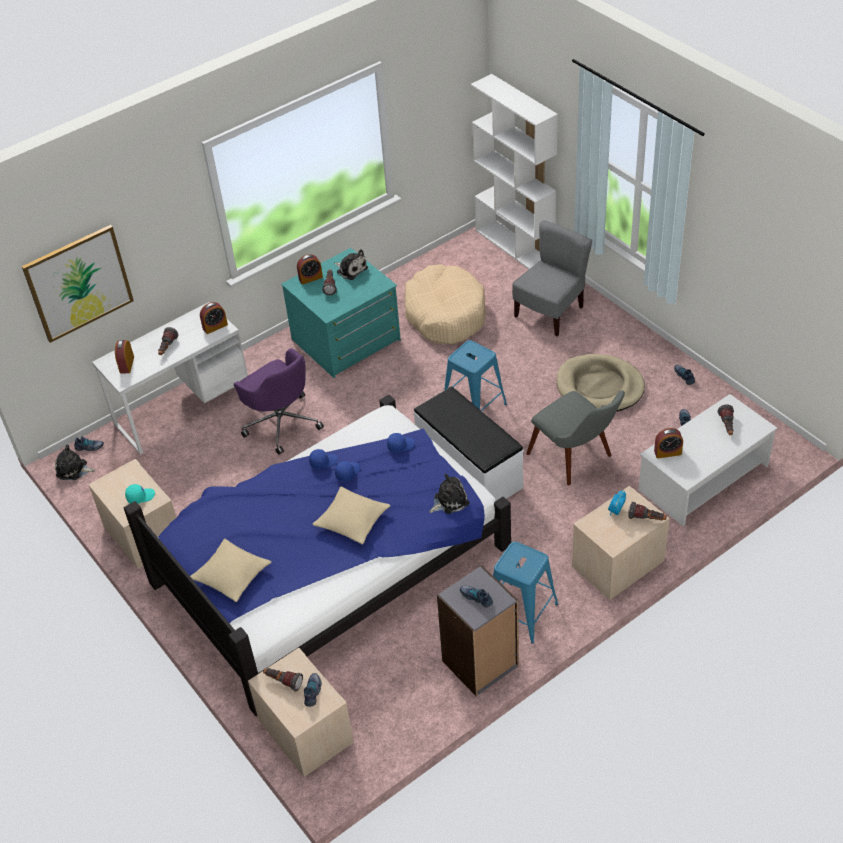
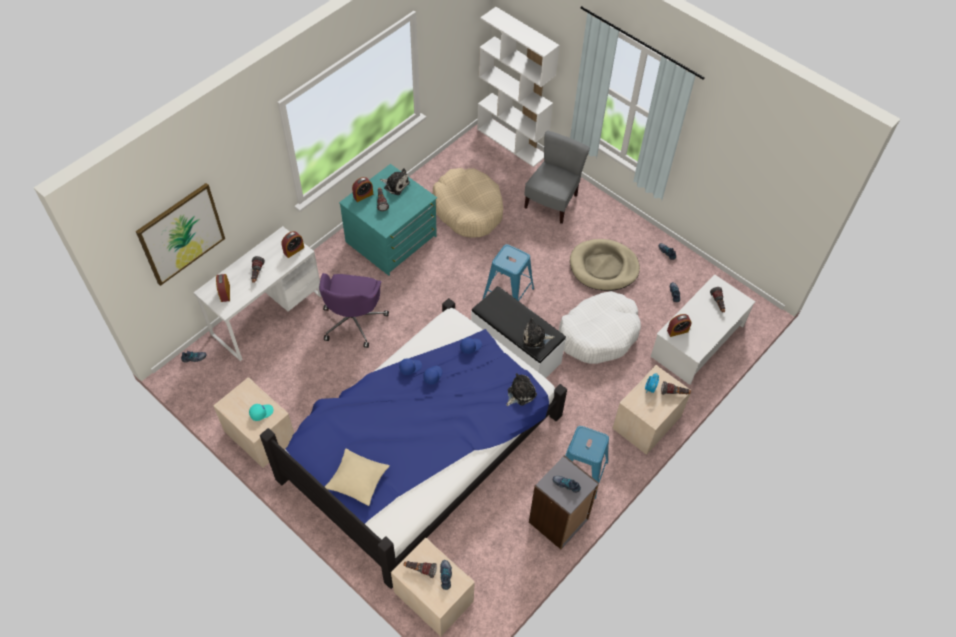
camera: 15 degrees left, 10 degrees up
(73, 470) = (185, 381): plush toy -> plush toy (536, 338)
(281, 422) = (353, 320): purple office chair -> purple office chair turned 60 degrees clockwise
(352, 520) = (446, 419): beige pillow -> none
(577, 459) = (598, 333): grey chair -> white dog bed

